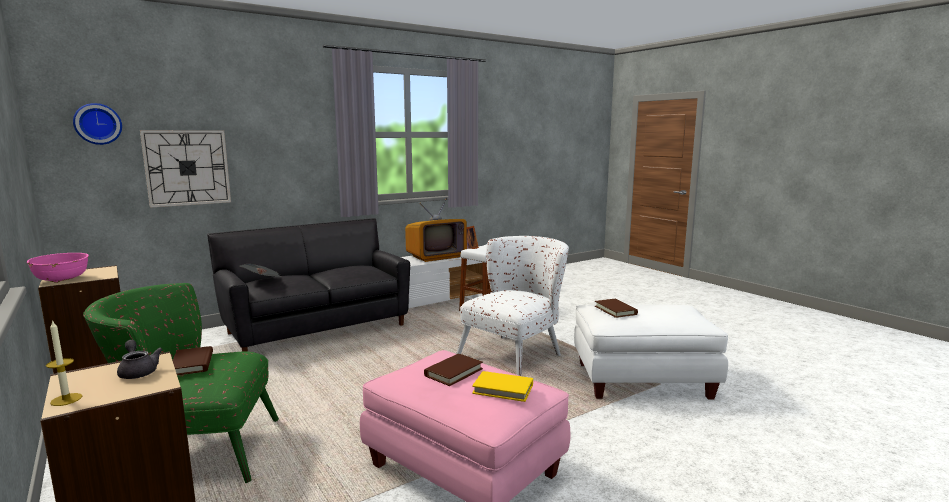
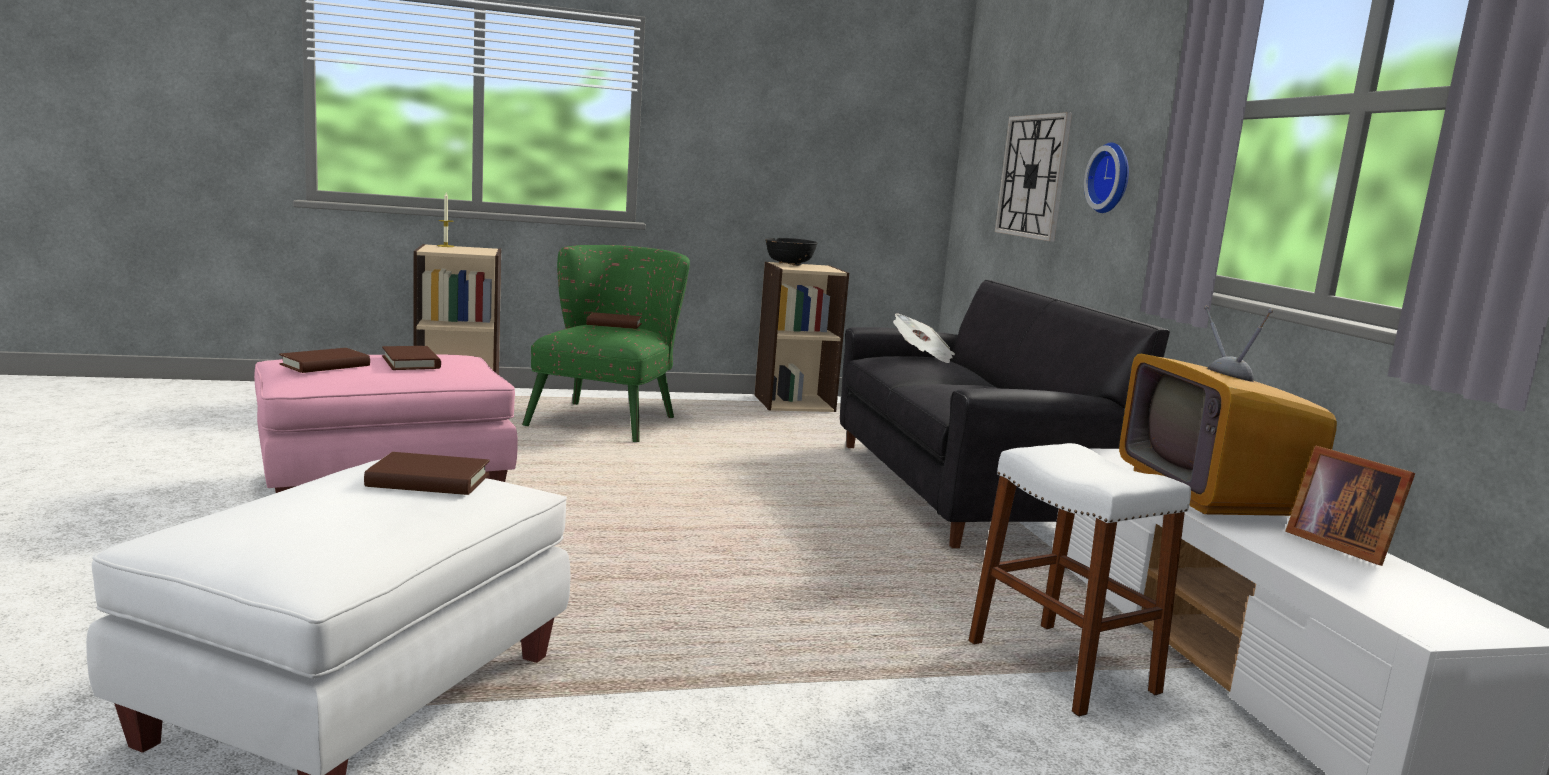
camera: 110 degrees right, 0 degrees up
(62, 280) = (789, 264): pink bowl -> black bowl
(98, 124) = (993, 110): wall clock -> wall clock (1112, 178)
(138, 371) = (466, 251): grey teapot -> none
(503, 389) = (325, 365): yellow book -> brown book
(516, 353) = (686, 609): white armchair -> none

